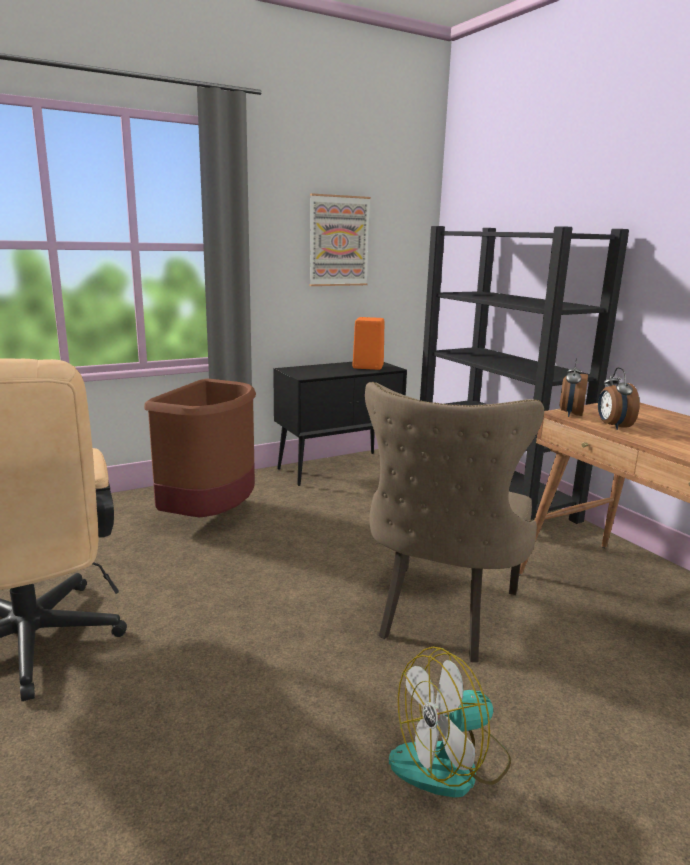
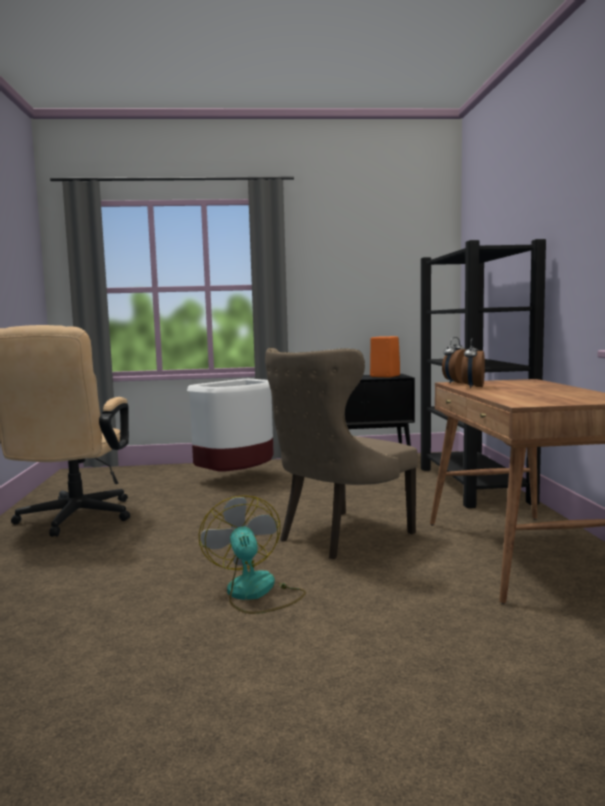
camera: 25 degrees right, 10 degrees down
(211, 515) = (237, 477): brown trash can -> white trash can
(338, 241) = (365, 278): picture -> none
(451, 763) = (255, 593): fan -> fan turned 75 degrees clockwise

